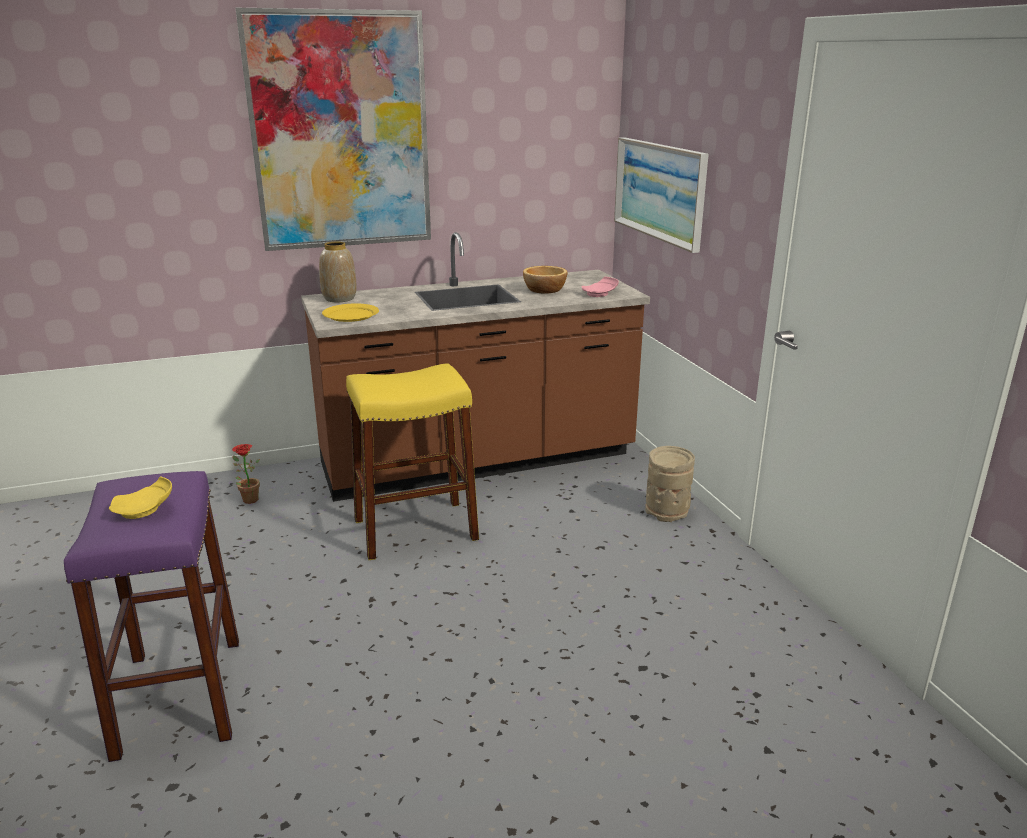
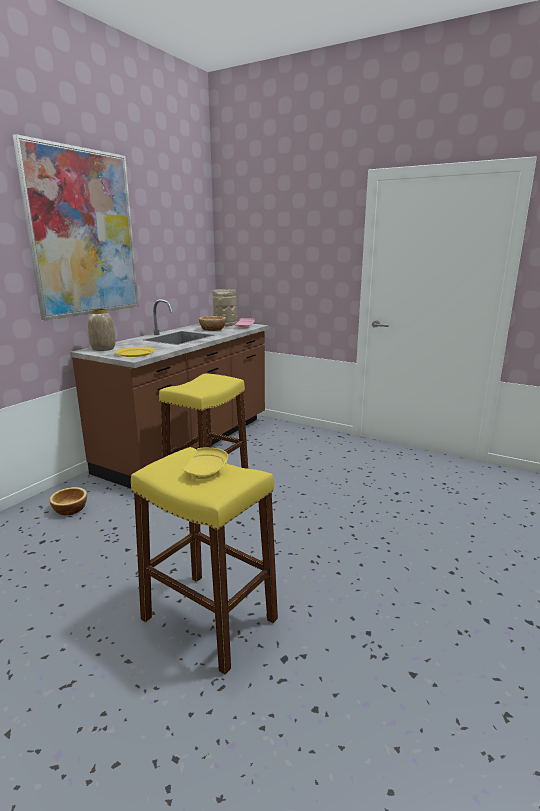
camera: 40 degrees left, 5 degrees down
(180, 696) = (209, 619): purple stool -> yellow stool
(248, 499) = (69, 509): potted plant -> bowl
(659, 191) = (259, 268): picture -> none
(667, 511) = (311, 435): beige vase -> beige vase (225, 324)

